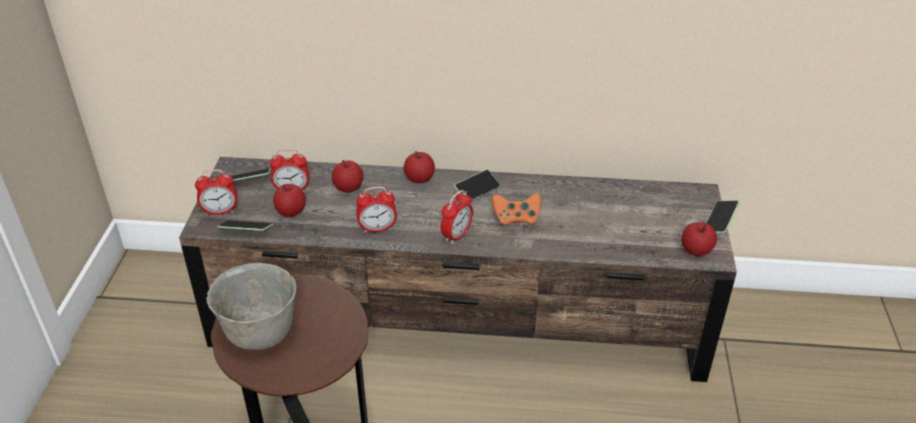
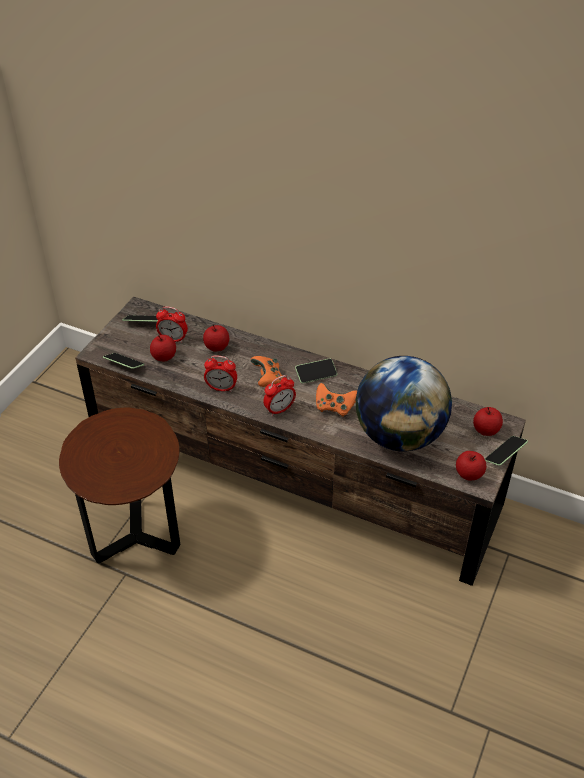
camera: 20 degrees right, 5 degrees up
(220, 211) = (113, 344): alarm clock -> none
(259, 335) = (96, 451): grey bowl -> none
(419, 179) = (275, 352): apple -> apple (486, 430)
(426, 208) = (268, 379): none -> orange game controller
(602, 230) = (399, 435): none -> globe

